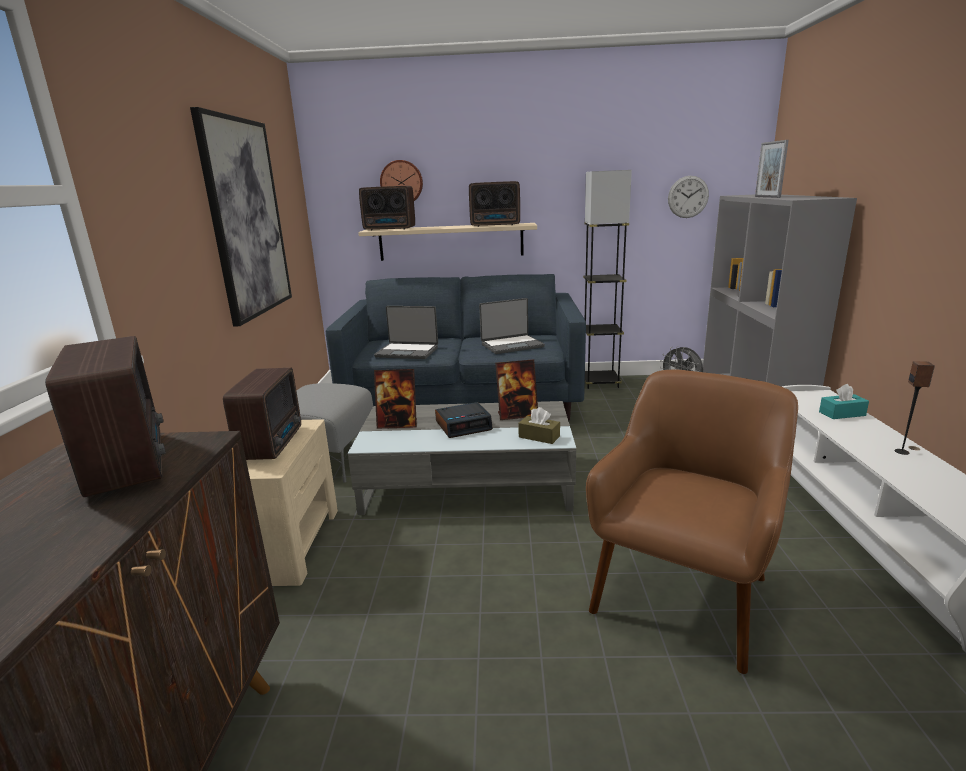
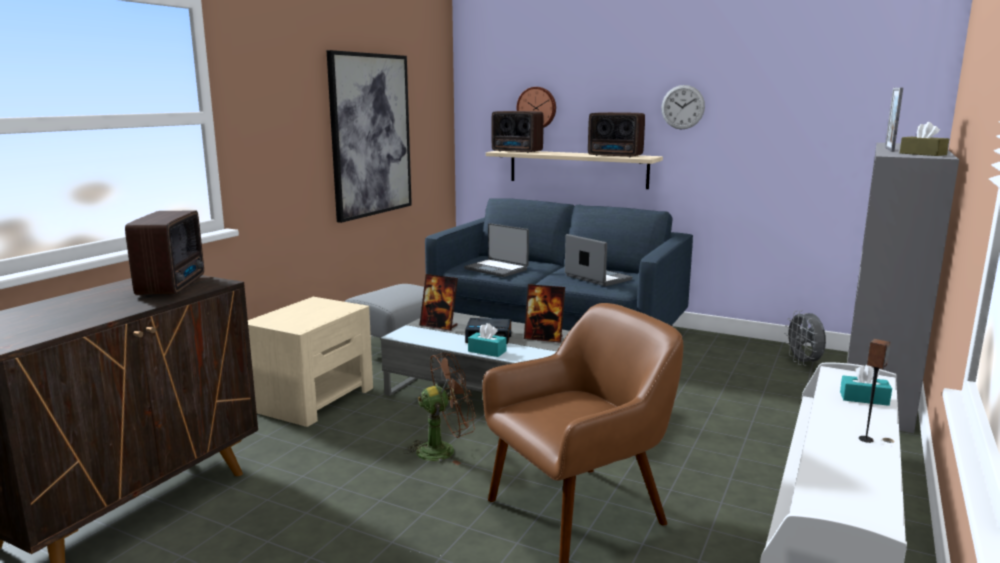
camera: 25 degrees right, 5 degrees down
(273, 443) = (318, 314): radio -> none
(481, 442) = (487, 351): none -> turquoise tissue box
(484, 564) = (443, 450): none -> brown fan
(511, 345) = (597, 278): laptop -> laptop turned 135 degrees counterclockwise
(539, 437) = (540, 357): brown tissue box -> brown tissue box (922, 154)
(600, 383) = (718, 340): grey floor lamp -> none
(688, 197) = (841, 141): wall clock -> wall clock (682, 107)

